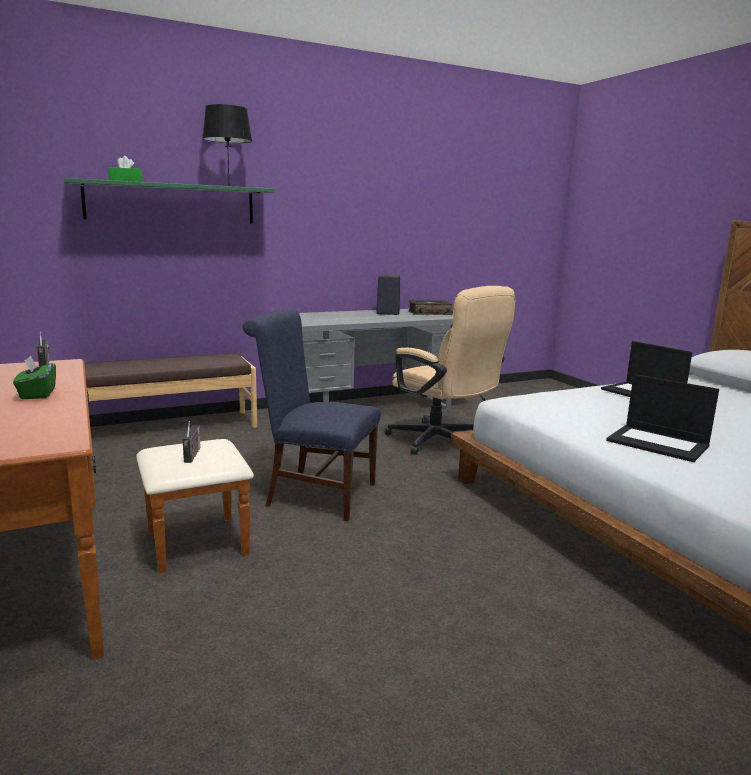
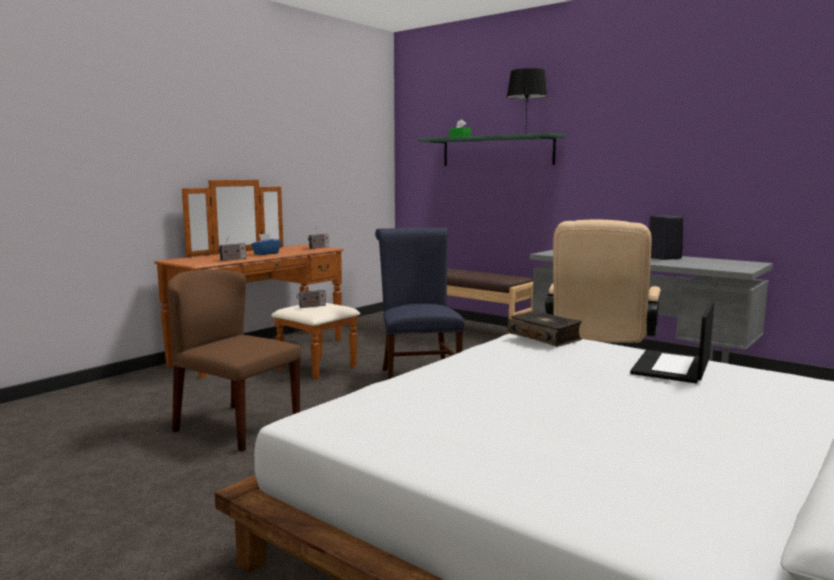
camera: 65 degrees right, 5 degrees down
(37, 394) = (266, 253): green tissue box -> blue tissue box
(62, 418) = (232, 259): none -> radio
(386, 652) = (236, 427): none -> brown chair
(429, 313) = (708, 263): book -> book (545, 337)
(659, 443) = (474, 377): laptop -> none

